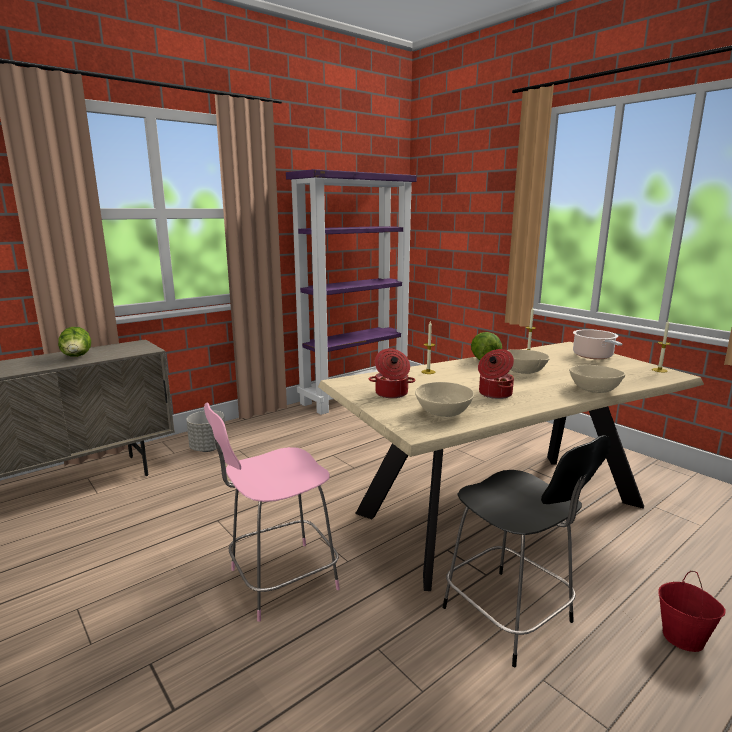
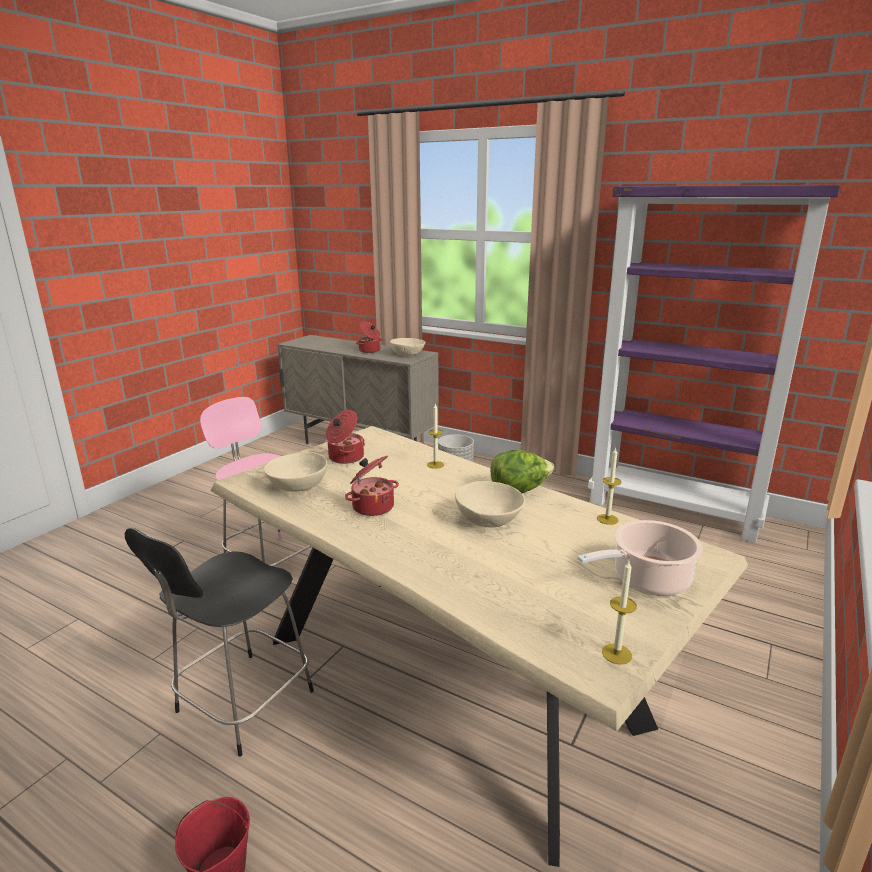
camera: 70 degrees right, 5 degrees up
(77, 357) = (370, 351): lettuce -> cooking pot
(594, 389) = (434, 575): beige bowl -> beige bowl (407, 354)

